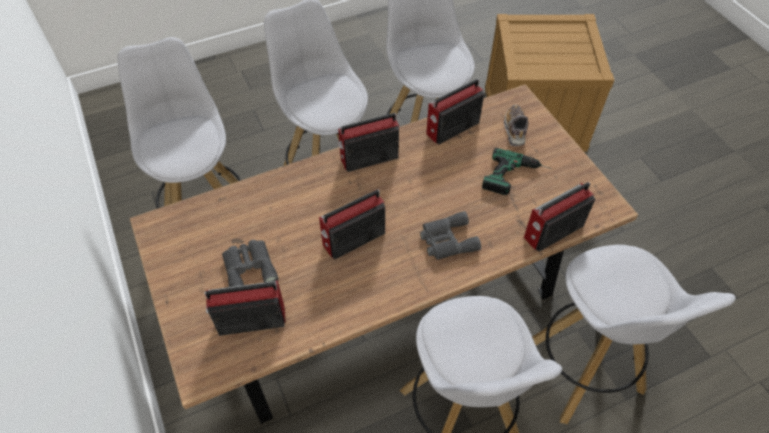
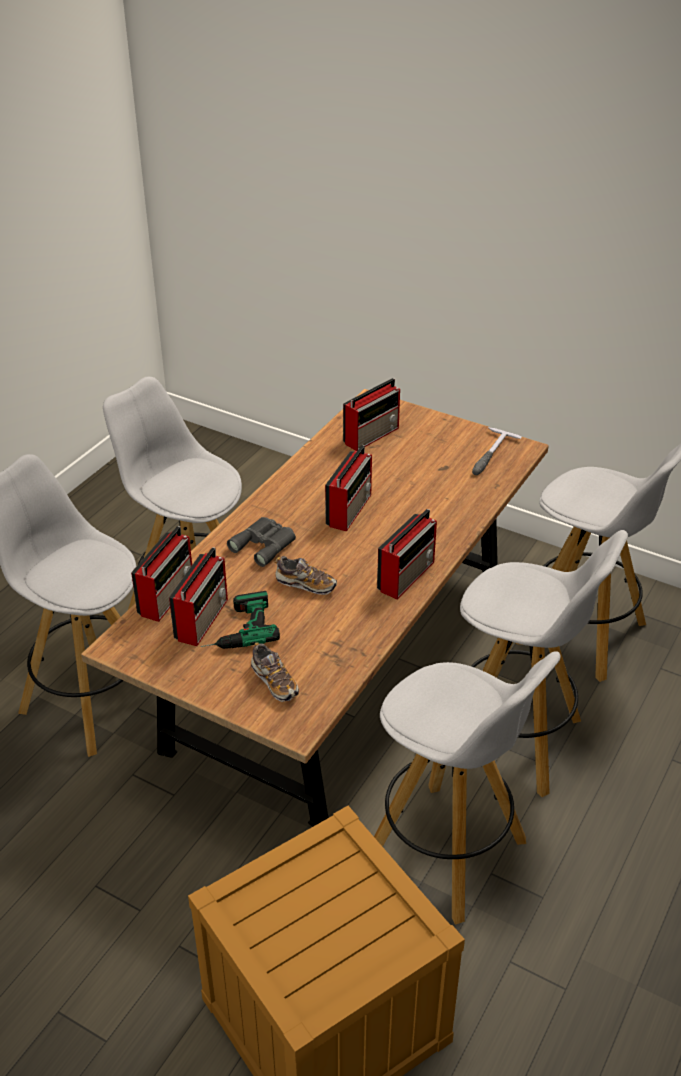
camera: 145 degrees right, 15 degrees down
(187, 233) = (489, 455): none -> hammer
(249, 267) = (411, 458): grey binoculars -> none
(443, 188) = (306, 584): none -> shoe
(451, 128) = (349, 647): radio -> radio (202, 618)

